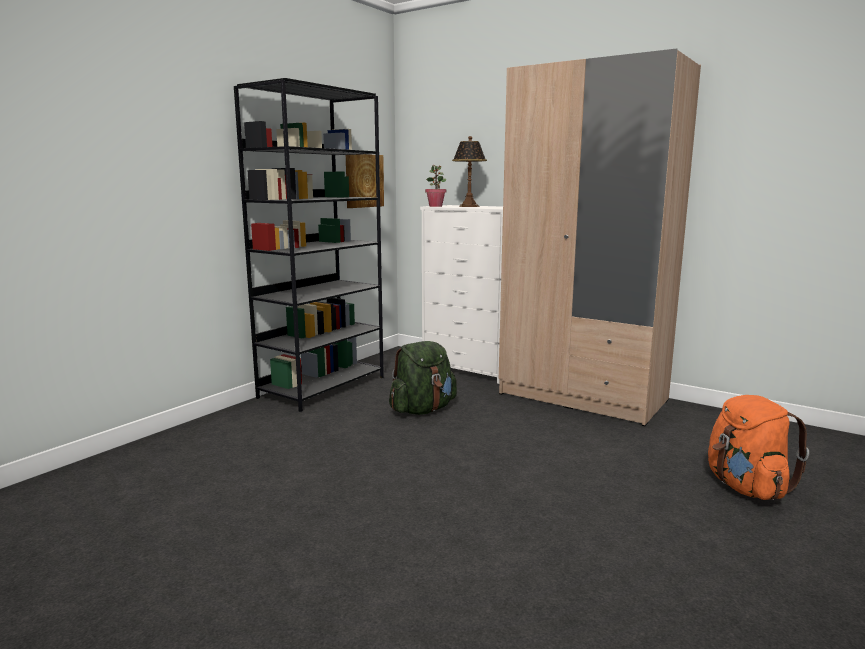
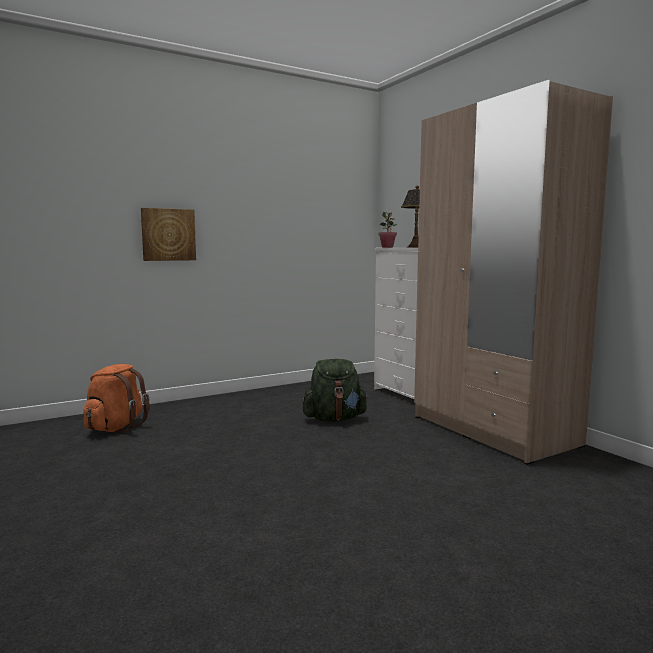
camera: 25 degrees right, 5 degrees down
(323, 387) = (279, 392): black bookcase -> none
(363, 181) = (341, 228): picture -> picture (168, 234)
(746, 487) = (572, 538): orange backpack -> orange backpack (116, 427)

